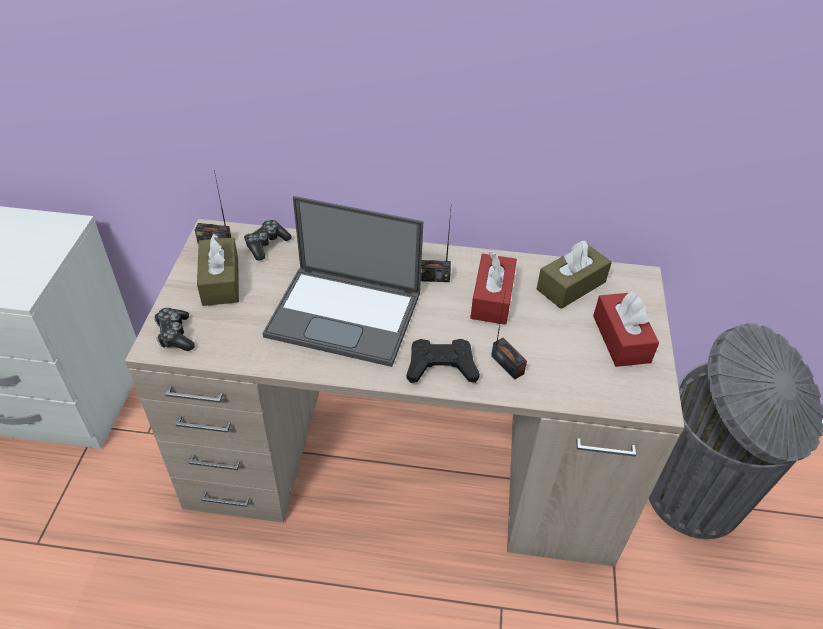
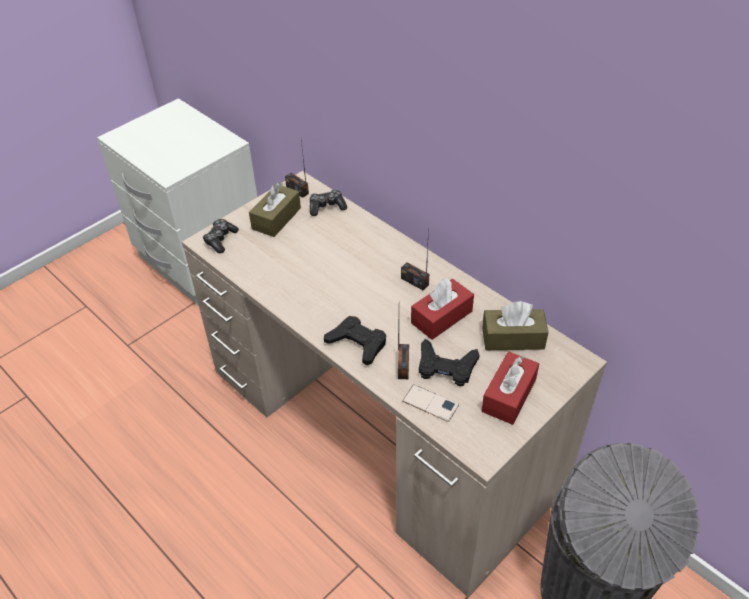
camera: 40 degrees right, 0 degrees up
(346, 314) = (331, 278): laptop -> none
(544, 343) = (446, 367): none -> black game controller
(566, 385) = (430, 403): none -> phone

